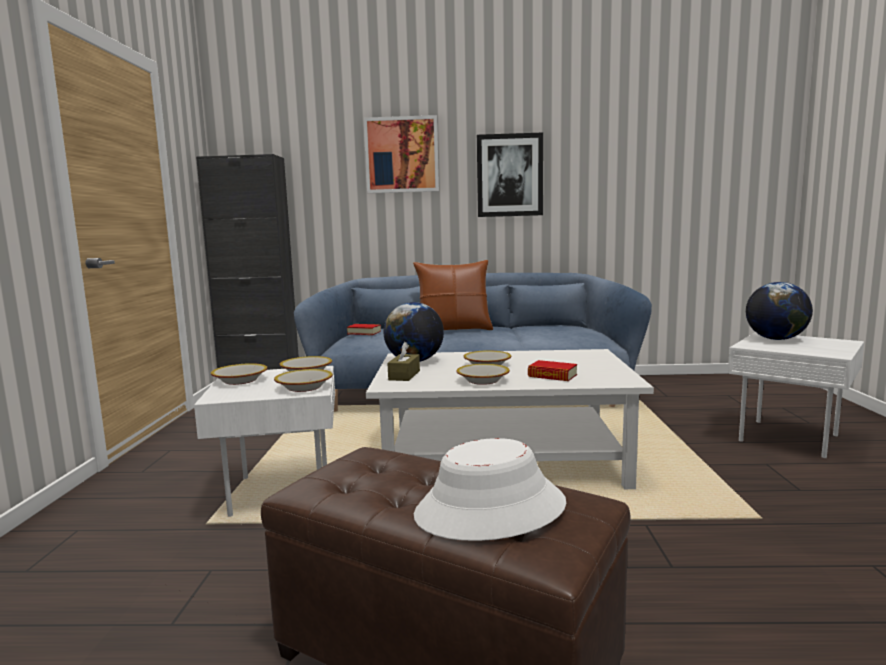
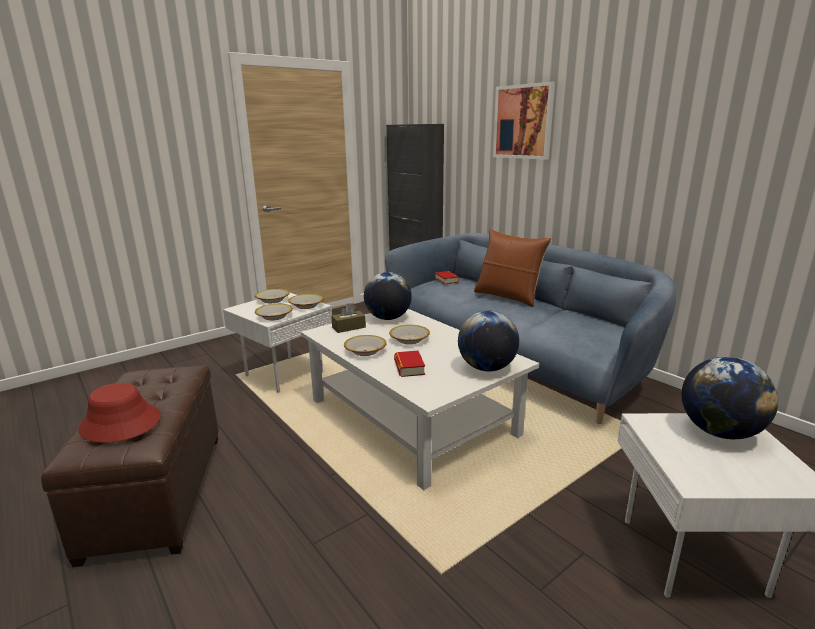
camera: 50 degrees right, 10 degrees up
(490, 510) = (120, 423): white hat -> red hat
(509, 175) = (615, 147): picture -> none
(595, 359) = (487, 368): none -> globe

